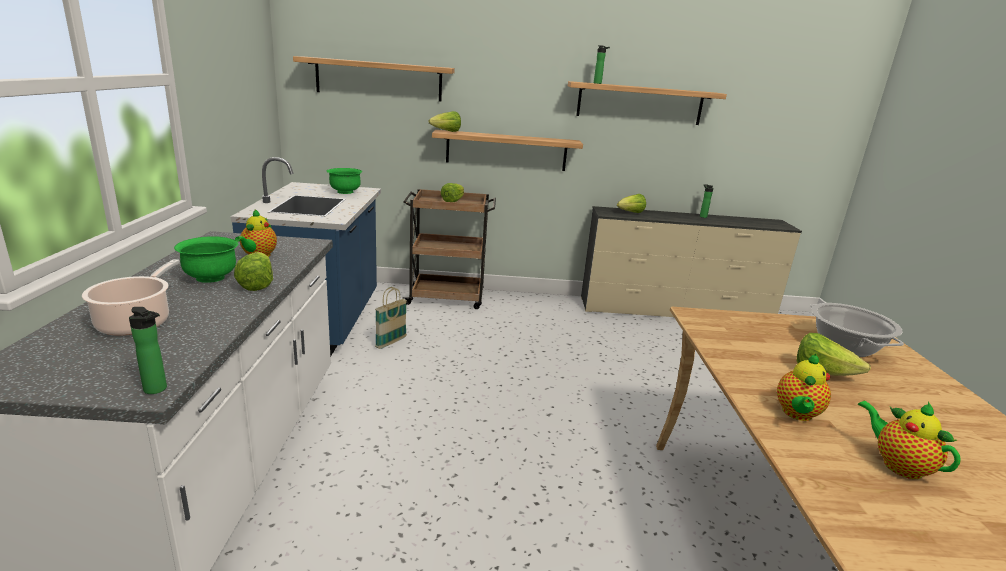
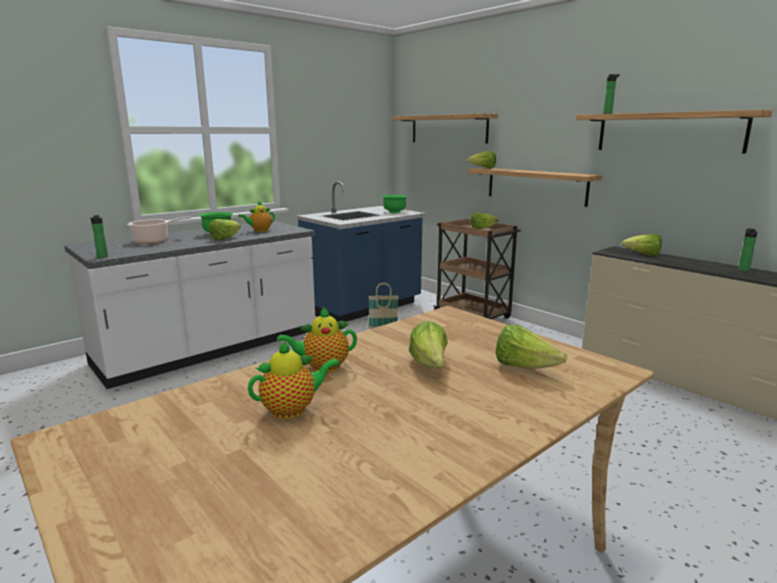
camera: 50 degrees right, 5 degrees down
(845, 347) = (524, 367): cooking pot -> lettuce
(897, 465) = (292, 410): teapot -> teapot turned 45 degrees clockwise

